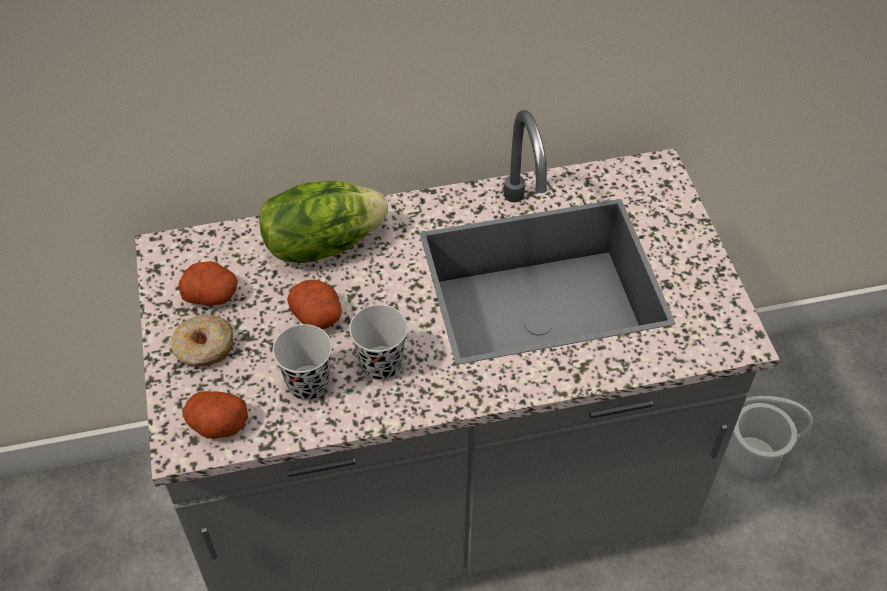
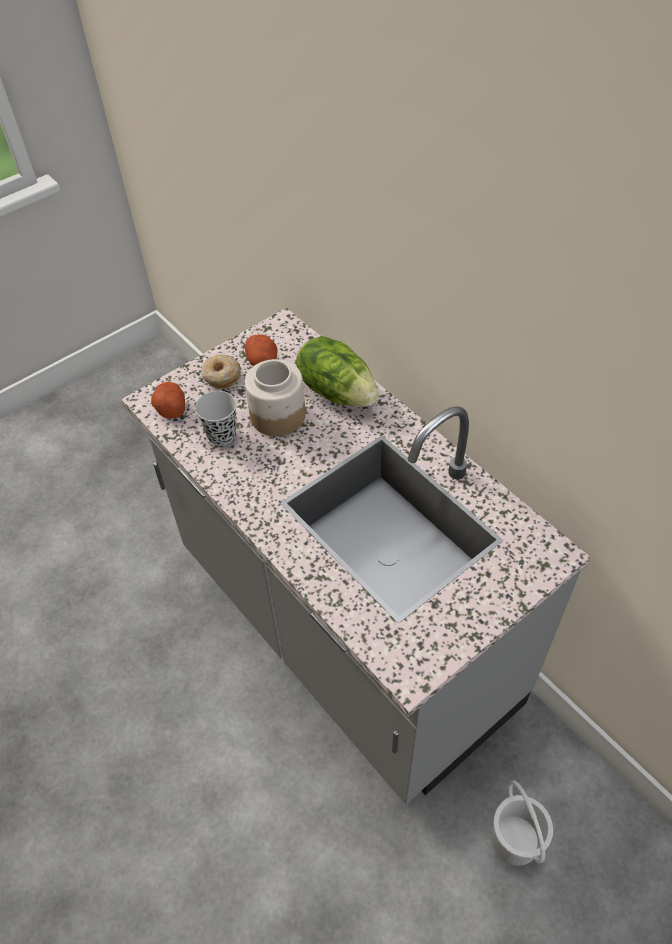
camera: 65 degrees right, 0 degrees up
(318, 316) = (277, 416): potato -> jar
(381, 364) = (257, 463): black cup -> none

